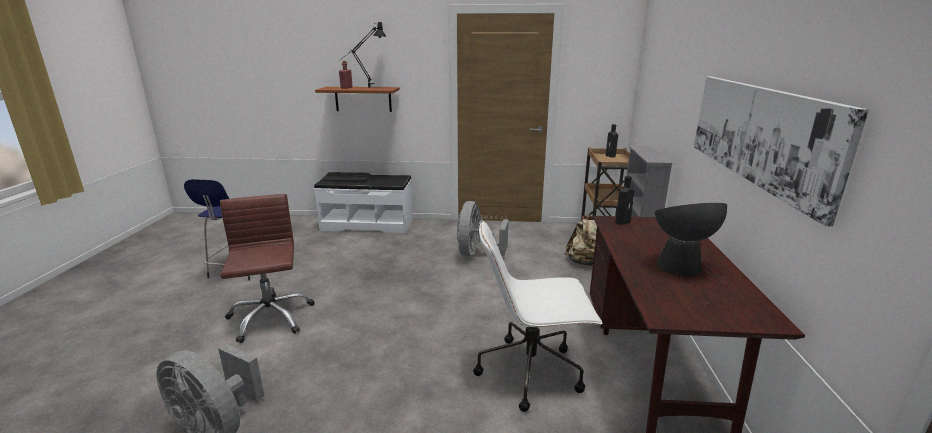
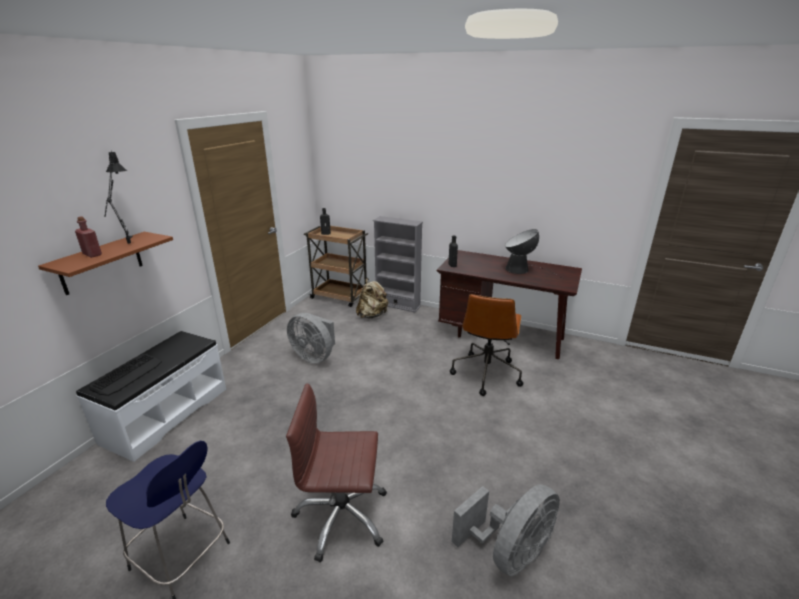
camera: 70 degrees left, 5 degrees up
(531, 371) = (486, 373): white office chair -> brown office chair
(758, 134) = (517, 192): picture -> none

